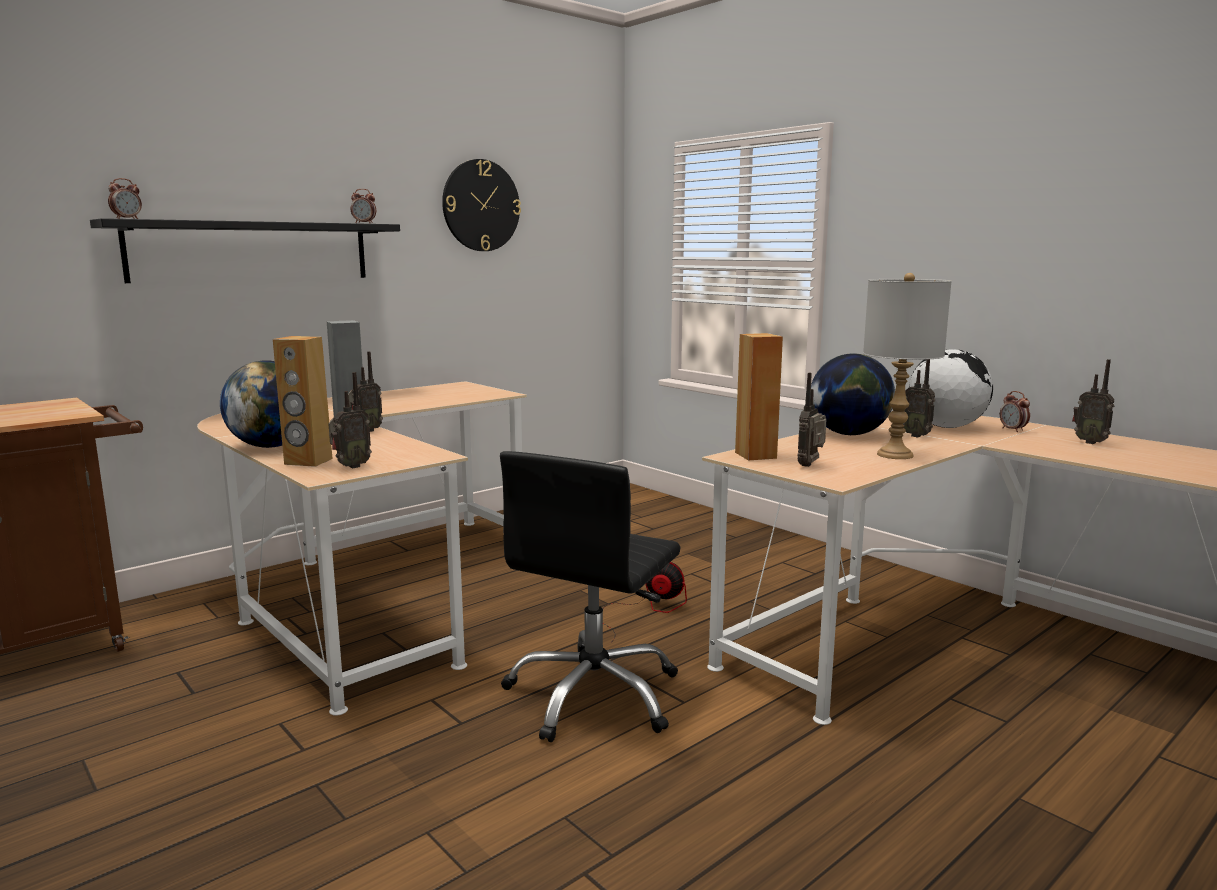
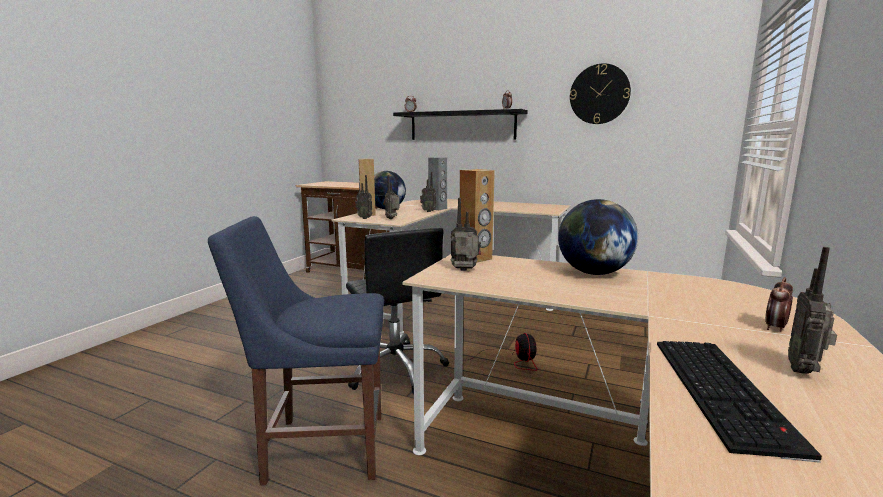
camera: 65 degrees right, 0 degrees up
(594, 695) = (396, 369): black office chair -> black office chair turned 120 degrees counterclockwise
(781, 798) = (319, 447): none -> blue chair
(894, 455) = (539, 288): grey table lamp -> none
(916, 435) = (637, 291): radio -> radio (393, 218)
(946, 427) = (710, 300): globe -> none
(1129, 460) = (724, 392): none -> keyboard

